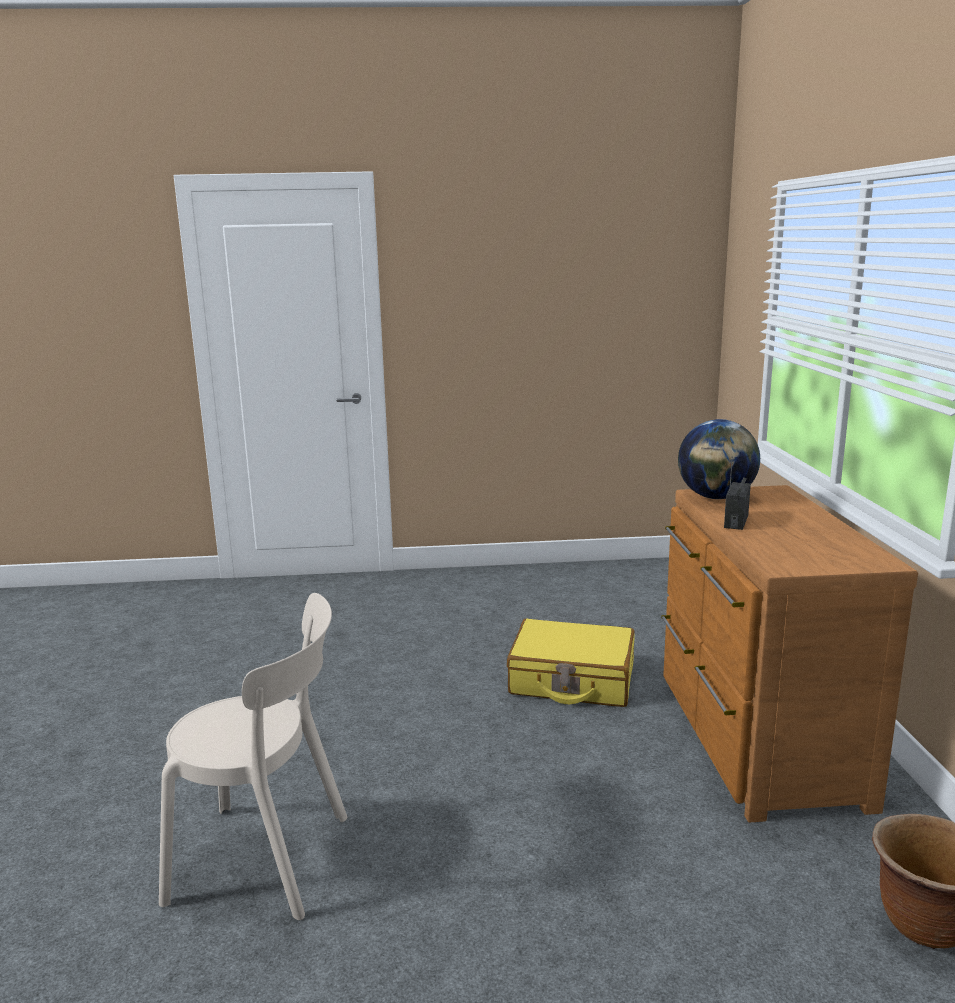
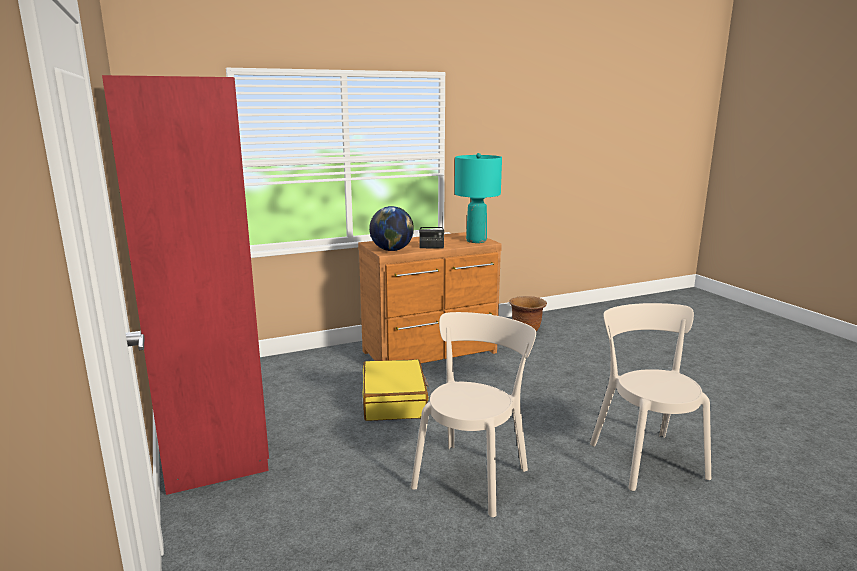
camera: 110 degrees left, 0 degrees up
(360, 702) = (472, 475): none -> beige chair
(576, 580) = (209, 421): none -> red wardrobe
(794, 559) = (476, 241): none -> turquoise table lamp

